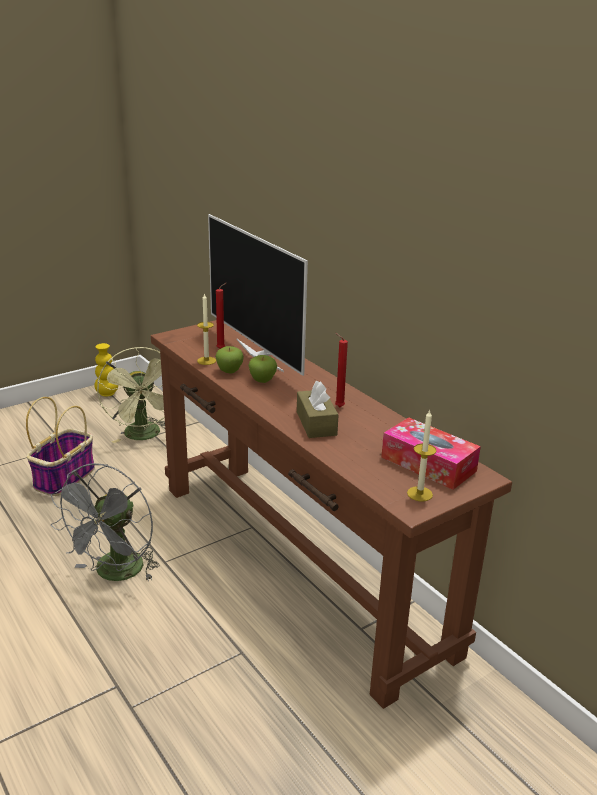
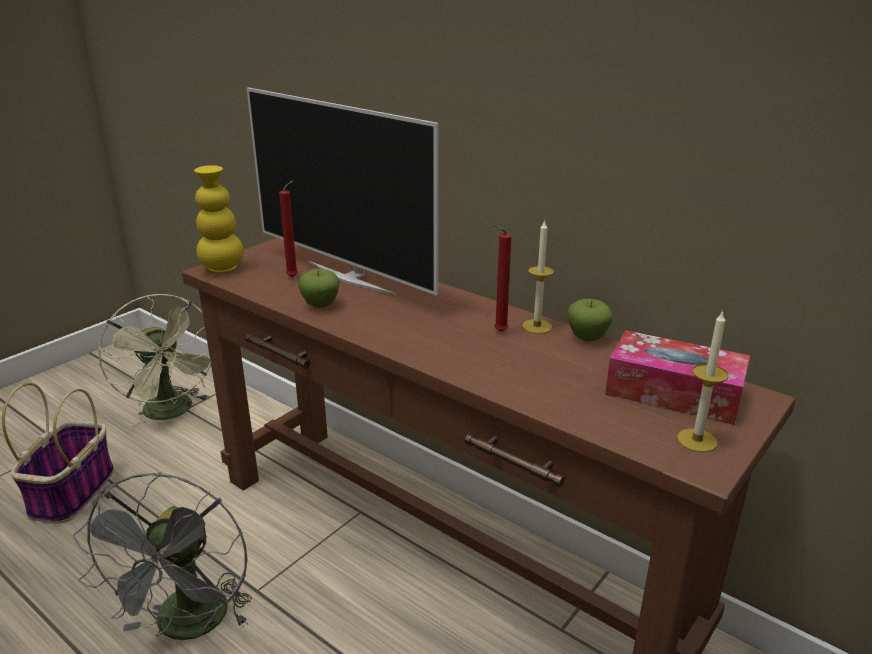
camera: 15 degrees left, 0 degrees up
(107, 394) = (104, 364): yellow vase -> yellow vase (222, 268)
(206, 361) = (280, 295): candle -> candle (537, 326)
(262, 380) = (374, 311): apple -> apple (587, 338)
(316, 423) = (484, 360): brown tissue box -> none

